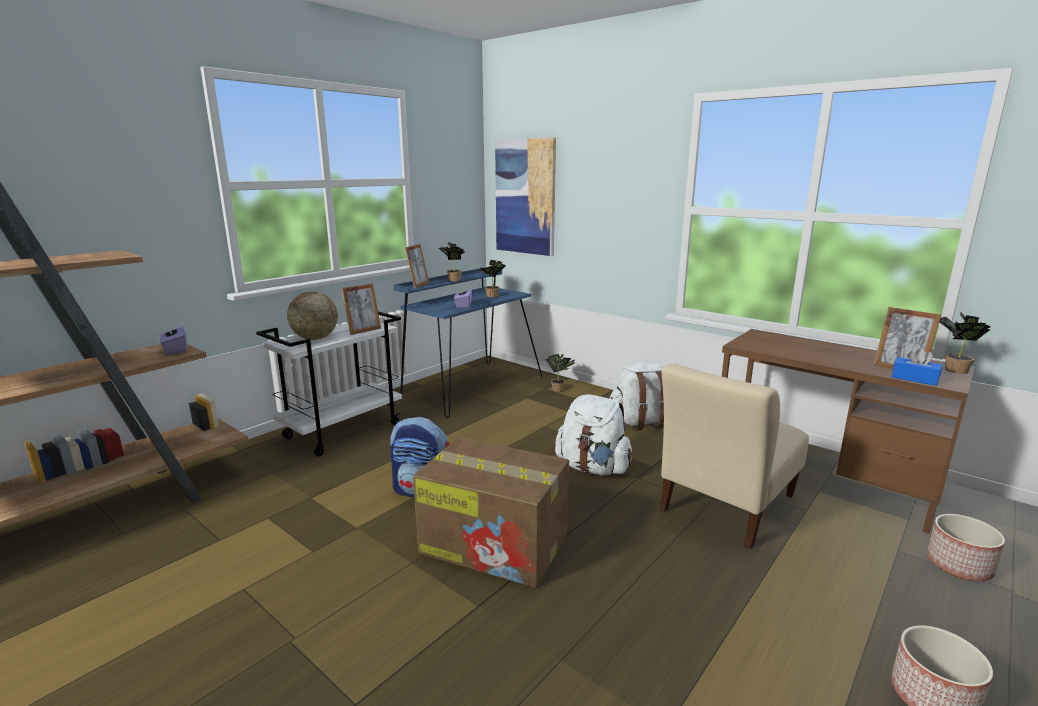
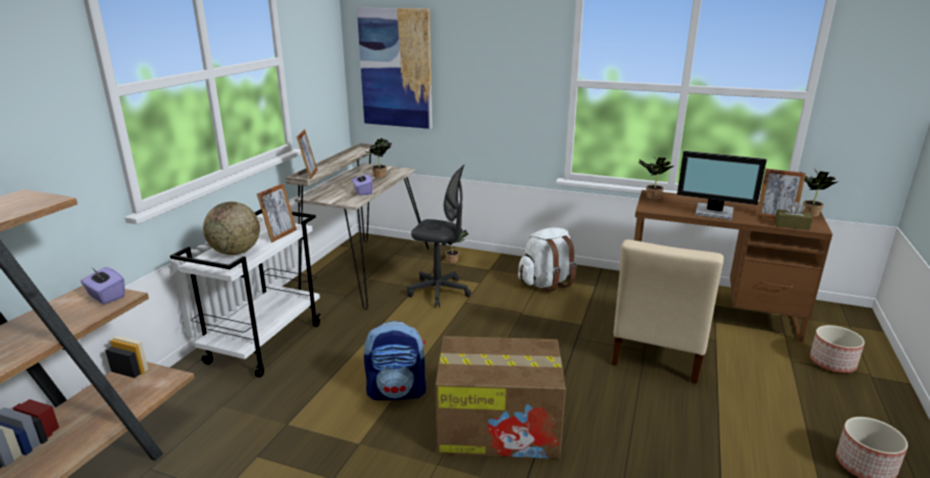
camera: 20 degrees left, 5 degrees up
(453, 279) = (337, 163): potted plant -> potted plant (651, 197)
(470, 386) = (364, 270): blue desk -> beige desk
(525, 414) = (439, 292): none -> grey office chair
(593, 468) = (535, 336): white backpack -> none
(820, 356) = (714, 212): none -> monitor
(914, 379) = (791, 225): blue tissue box -> brown tissue box

